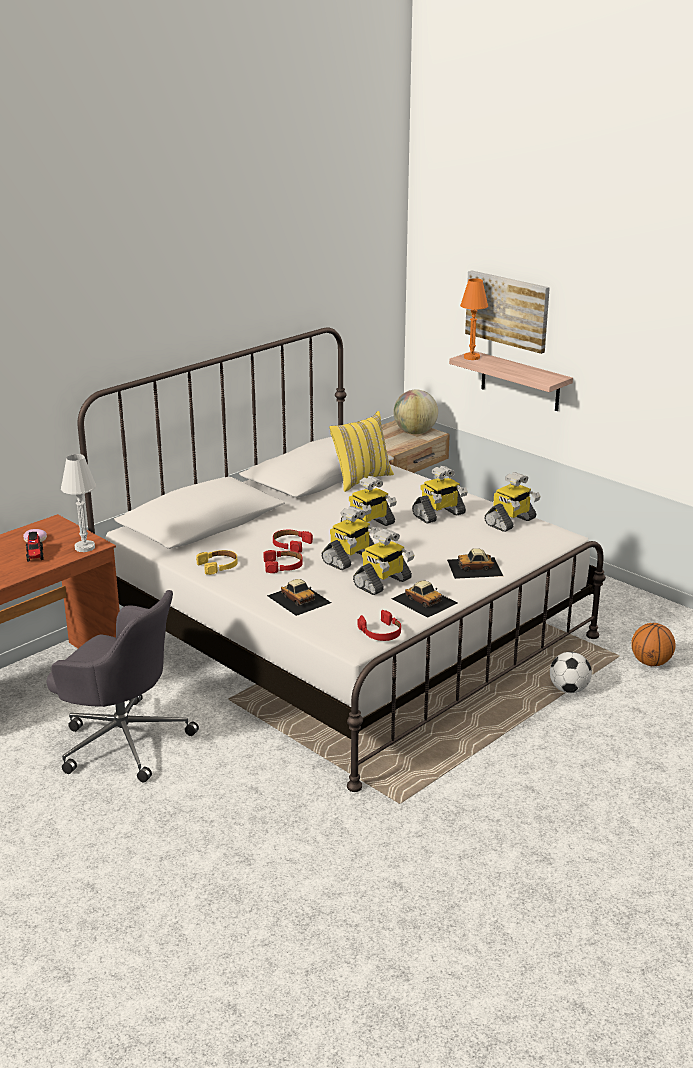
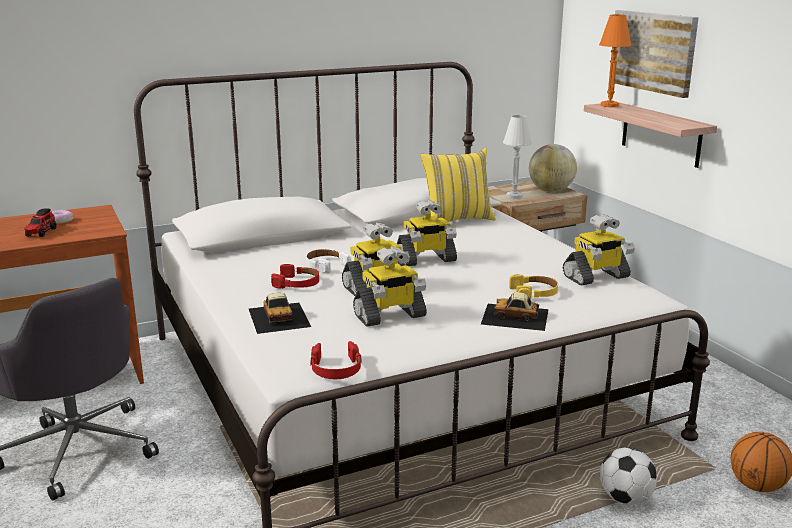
camera: 20 degrees right, 5 degrees down
(85, 547) = (94, 232): white table lamp -> white table lamp (514, 196)
(218, 566) = (231, 274): yellow headphones -> yellow headphones (534, 293)
(291, 544) = (326, 265): red headphones -> white headphones
(424, 600) = (422, 342): toy car -> none
(439, 515) = (515, 260): toy robot -> none

